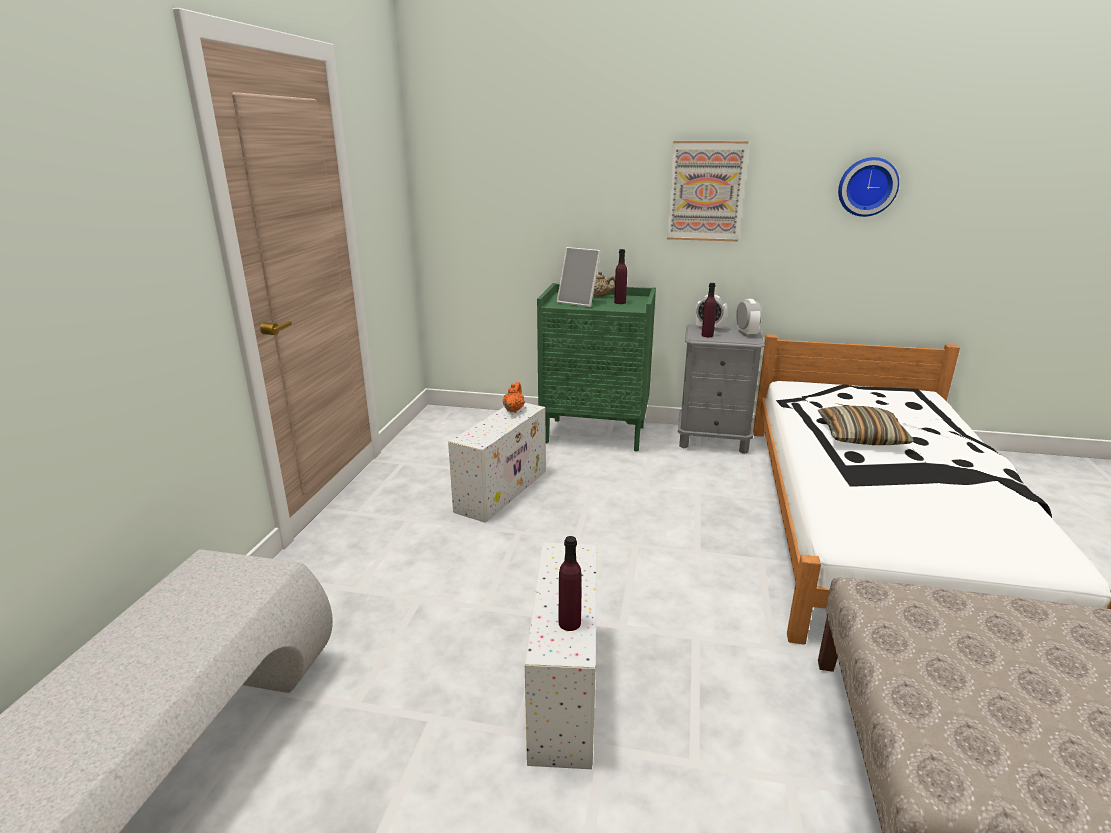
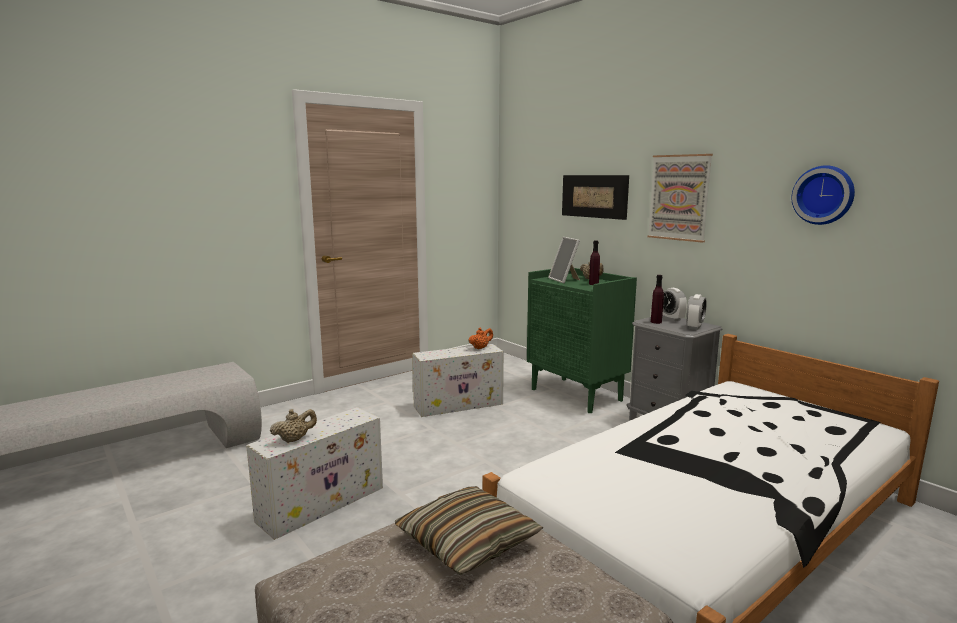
camera: 40 degrees right, 10 degrees down
(569, 623) = (294, 439): purple bottle -> beige teapot
(583, 191) = (594, 196): none -> picture
(861, 436) = (709, 431): pillow -> pillow (467, 542)

